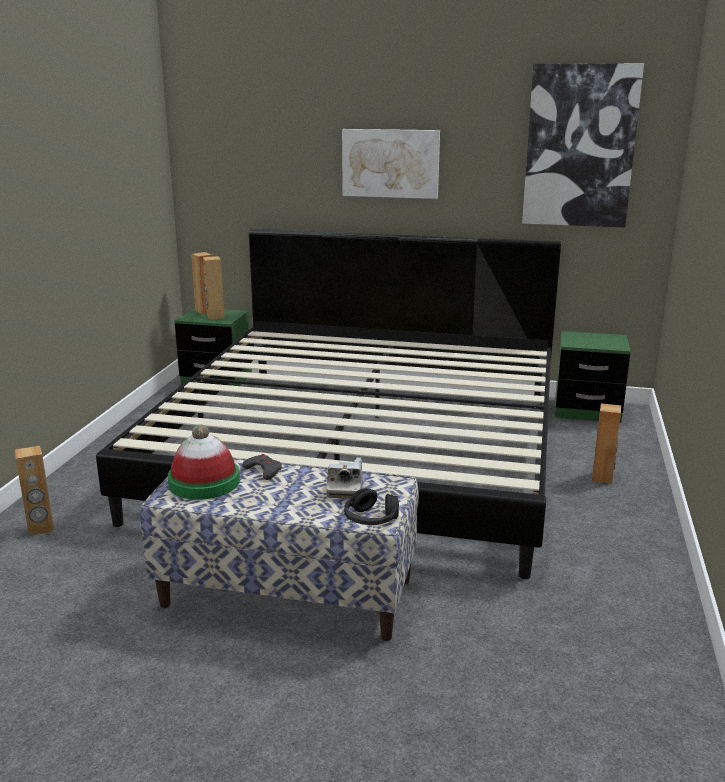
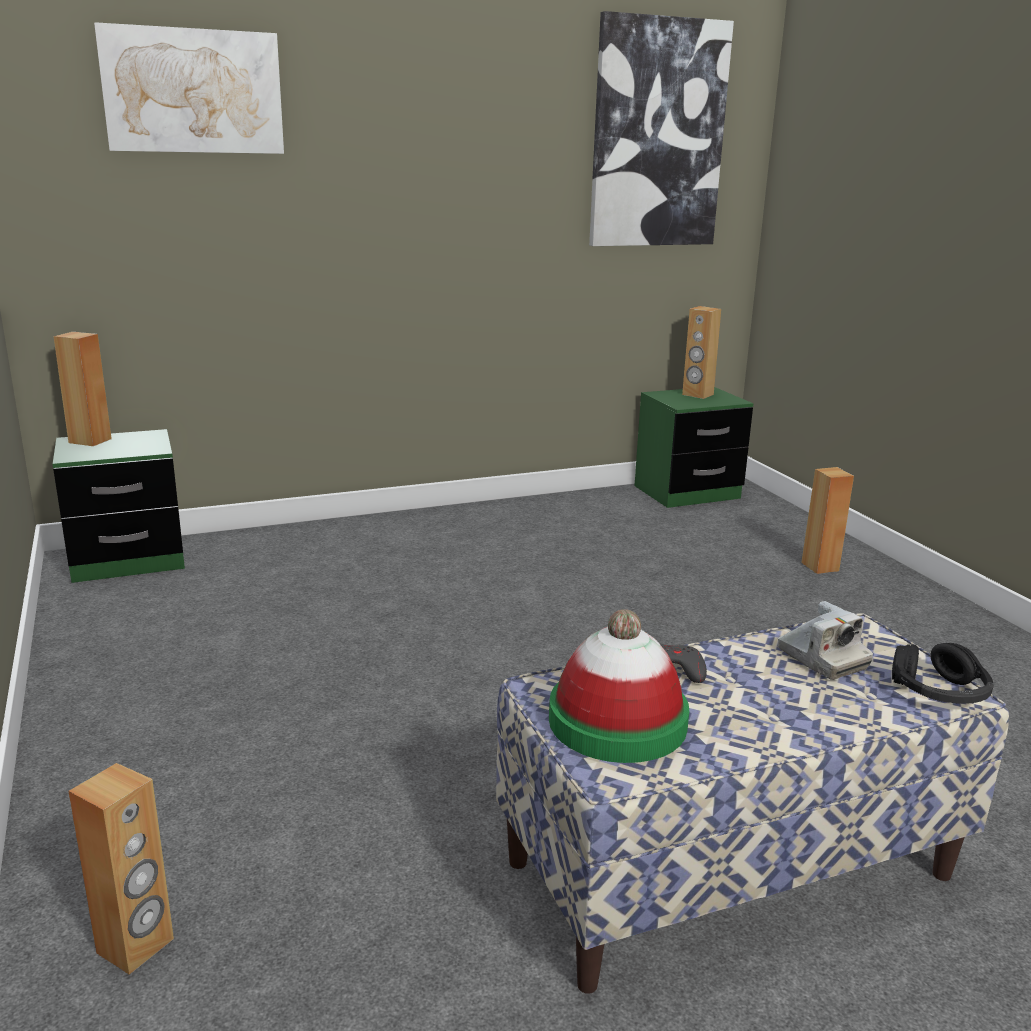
camera: 35 degrees left, 0 degrees up
(215, 317) = (124, 446): brown speaker -> brown speaker (697, 394)
(362, 451) = (512, 612): bed -> none
(390, 163) = (402, 161): picture -> picture (193, 91)

